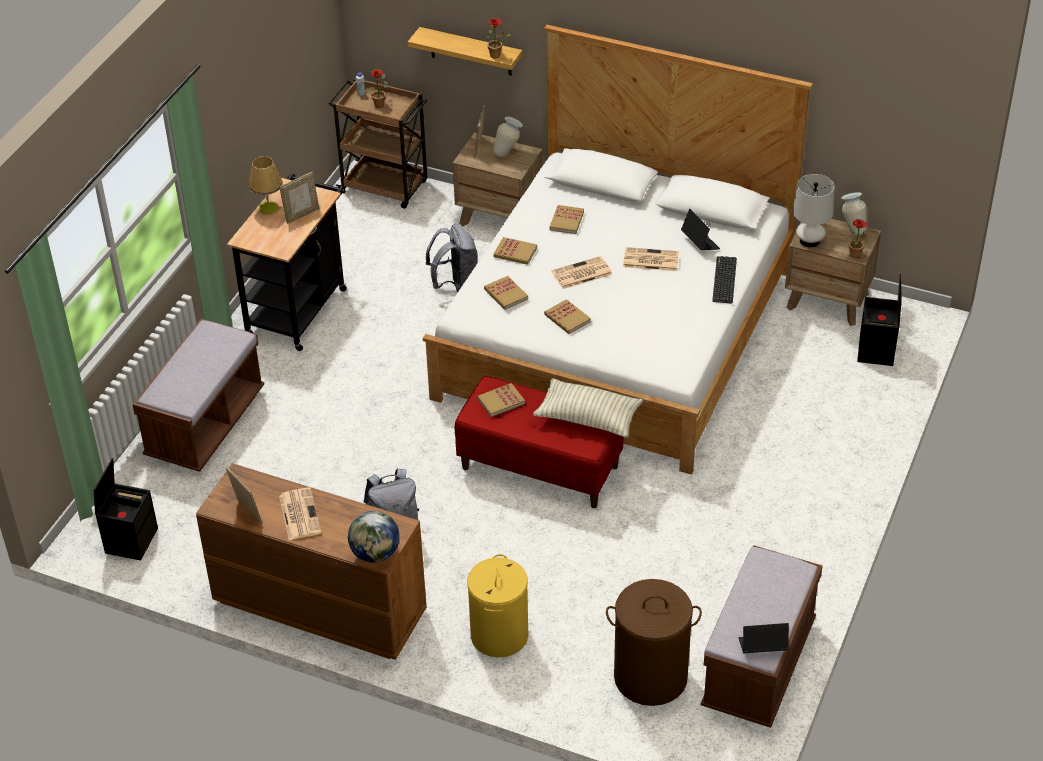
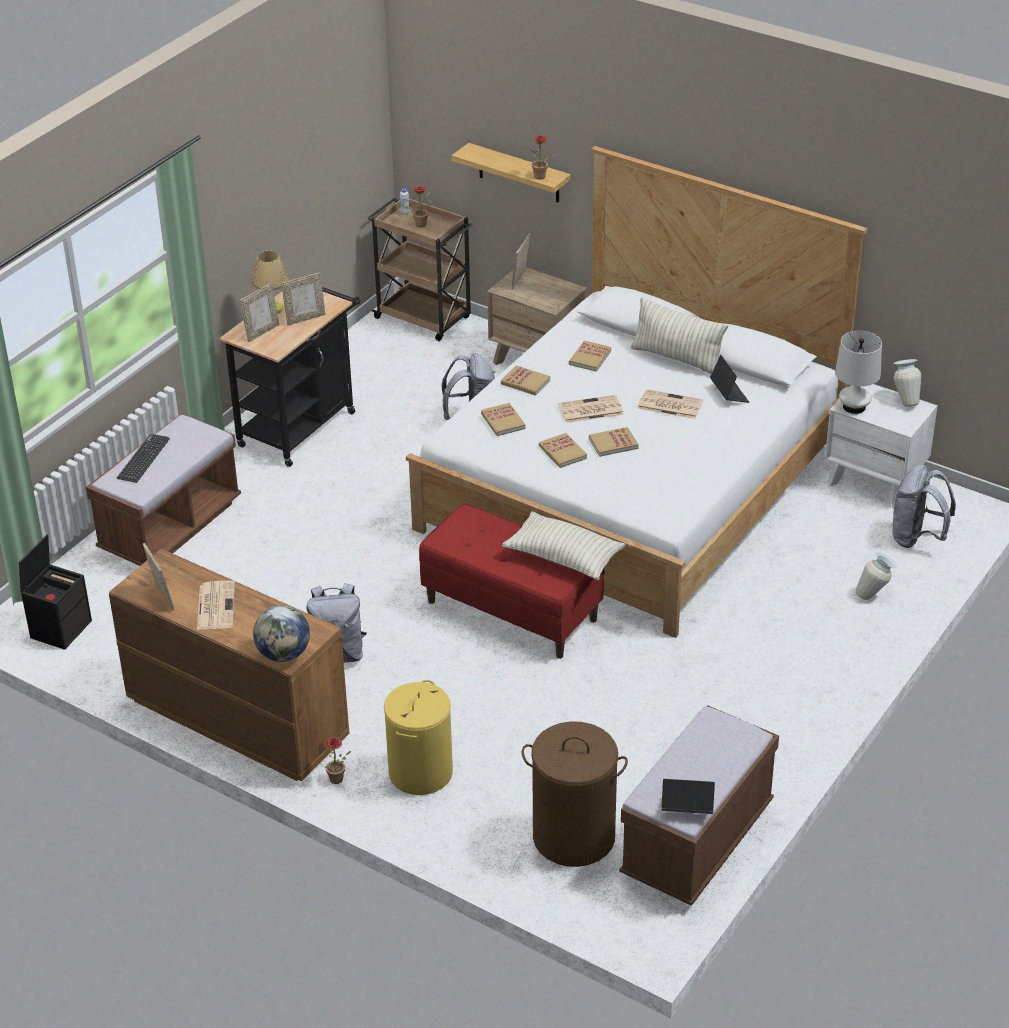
camera: 10 degrees right, 5 degrees down
(265, 233) = (261, 332): none -> picture frame
(501, 401) = (474, 530): book -> book (613, 443)
(508, 153) = (549, 288): vase -> vase (874, 595)
(645, 213) = (677, 359): none -> pillow
(724, 280) = (745, 434): keyboard -> keyboard (143, 459)
(828, 301) = (875, 481): brown nightstand -> white nightstand
(856, 256) = (902, 428): potted plant -> potted plant (337, 781)
(877, 351) = (917, 538): black storage box -> grey backpack

